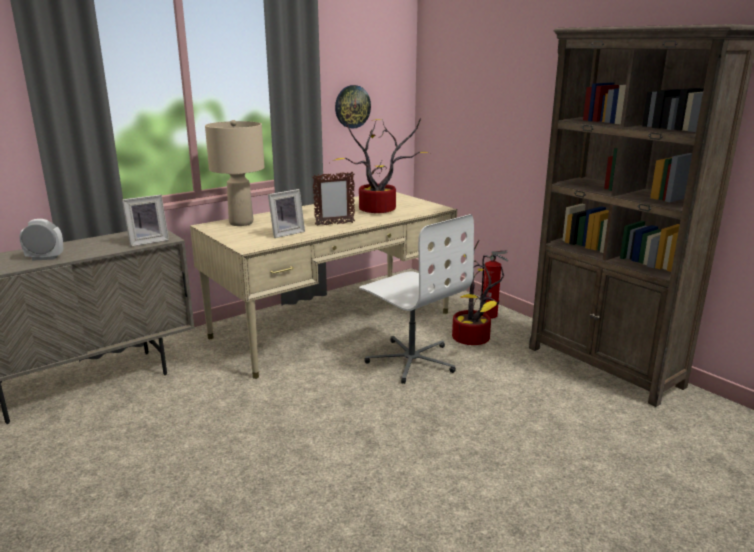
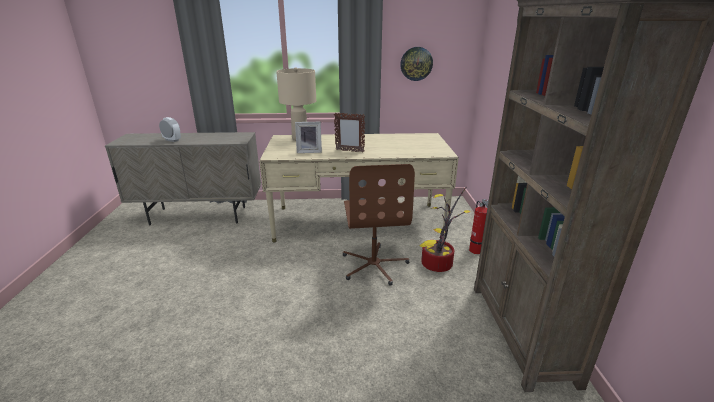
camera: 35 degrees right, 5 degrees up
(148, 241) = (229, 140): picture frame -> none
(376, 211) = (395, 147): potted plant -> none
(411, 360) = (374, 265): white office chair -> brown office chair

